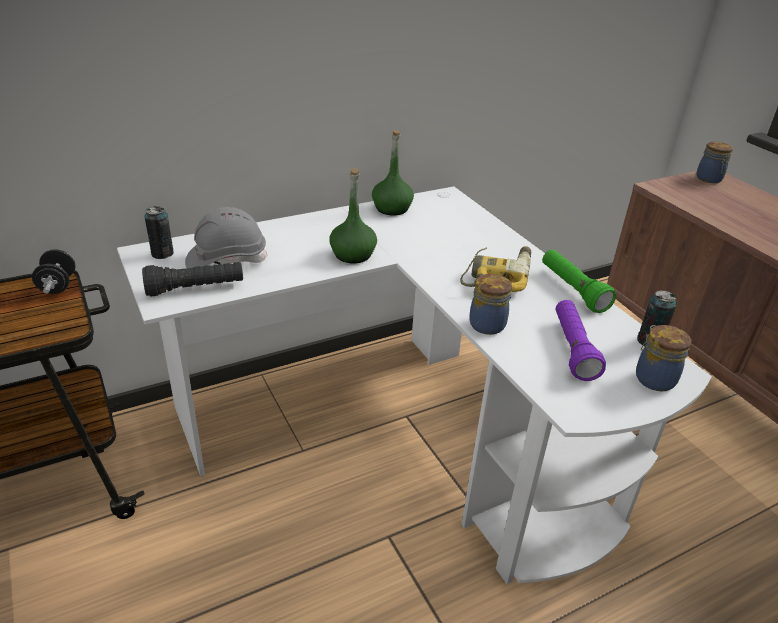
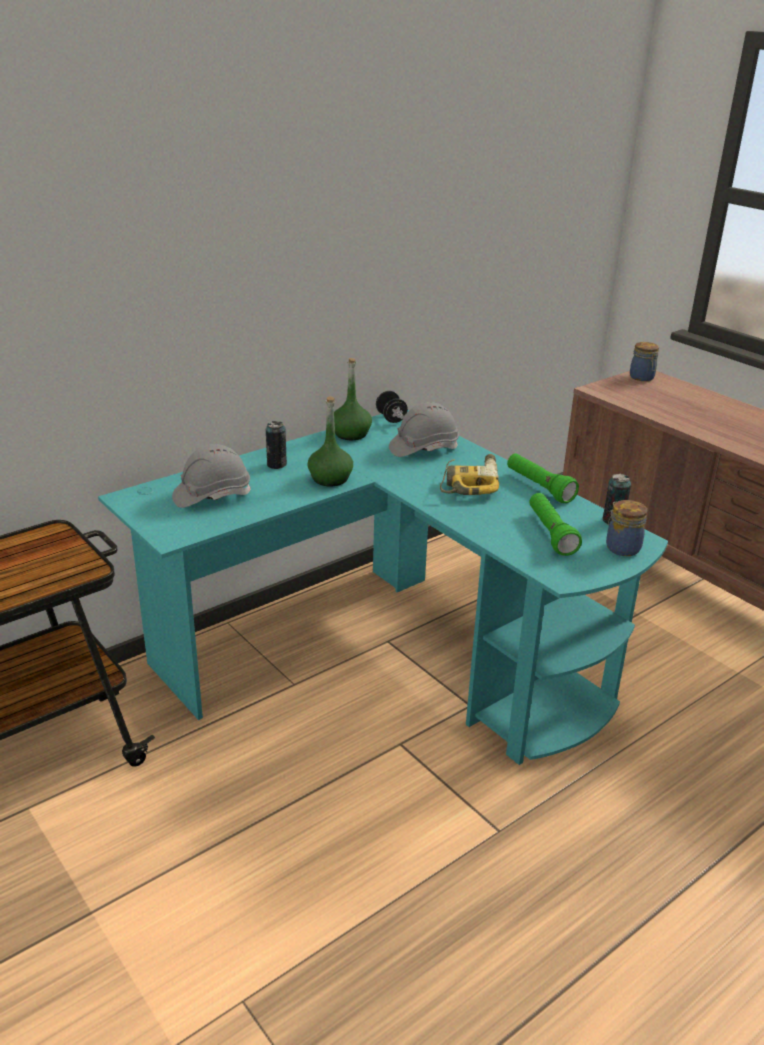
camera: 10 degrees left, 5 degrees down
(58, 285) = (59, 535): black dumbbell -> black dumbbell (391, 418)
(162, 254) = (147, 497): can -> can (276, 465)
(195, 289) = (195, 523): black flashlight -> none
(400, 429) = (385, 653): white desk -> turquoise desk
(460, 231) = (423, 448): none -> grey hard hat
(486, 324) = (471, 522): jar -> none
(572, 349) = (550, 533): purple flashlight -> green flashlight

